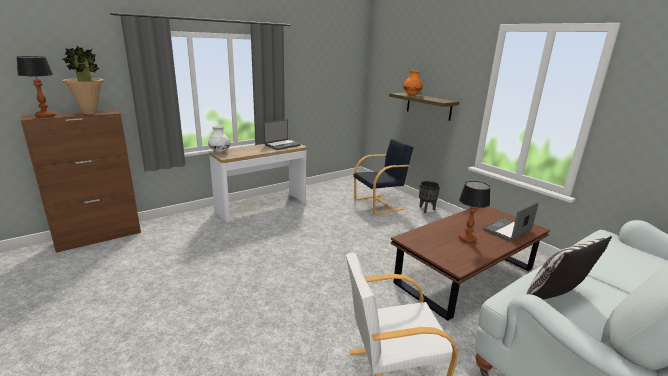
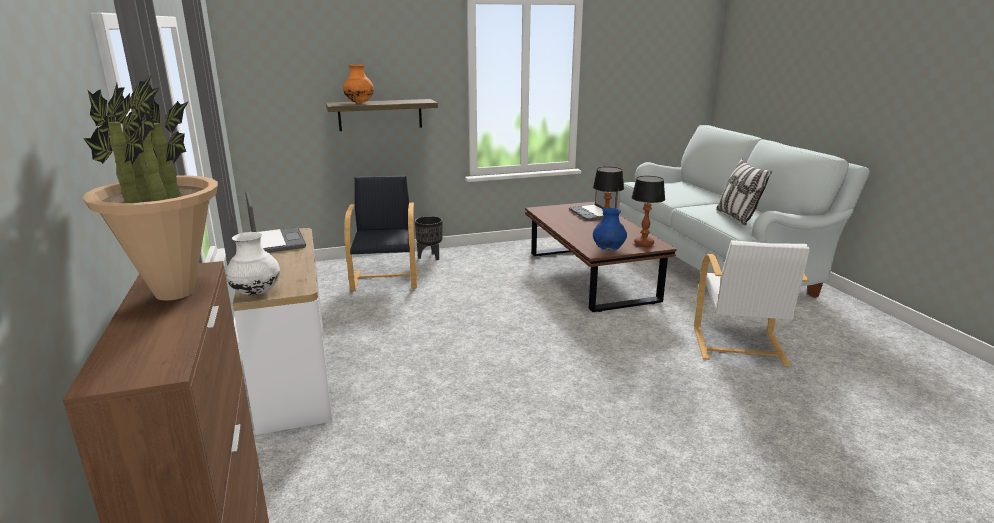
camera: 70 degrees left, 0 degrees up
(45, 116) = (153, 348): table lamp -> table lamp (643, 243)
(420, 243) = (608, 249): none -> blue vase

